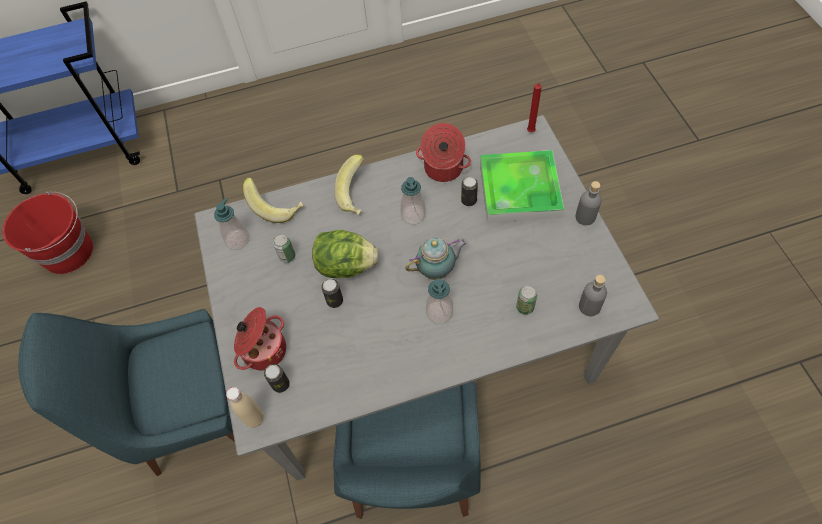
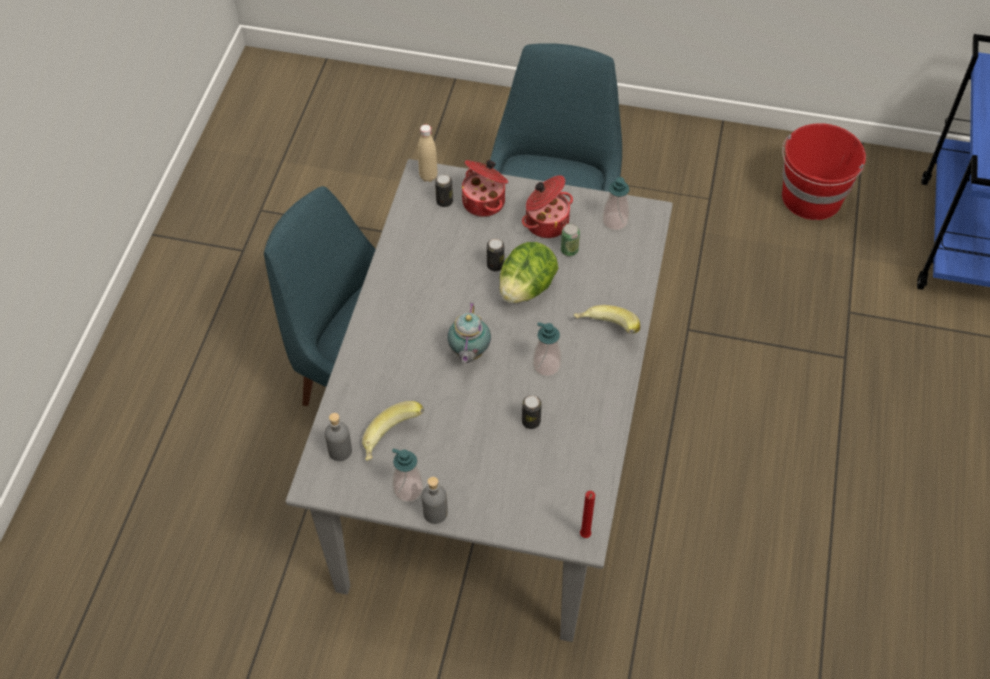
camera: 115 degrees right, 5 degrees down
(276, 207) = (635, 263): banana -> banana (392, 441)
(439, 312) = (425, 334): soap dispenser -> soap dispenser (408, 490)
(443, 169) = (588, 421): cooking pot -> cooking pot (546, 222)
(519, 190) = (512, 474): tray -> none
(525, 307) = (379, 400): can -> none

